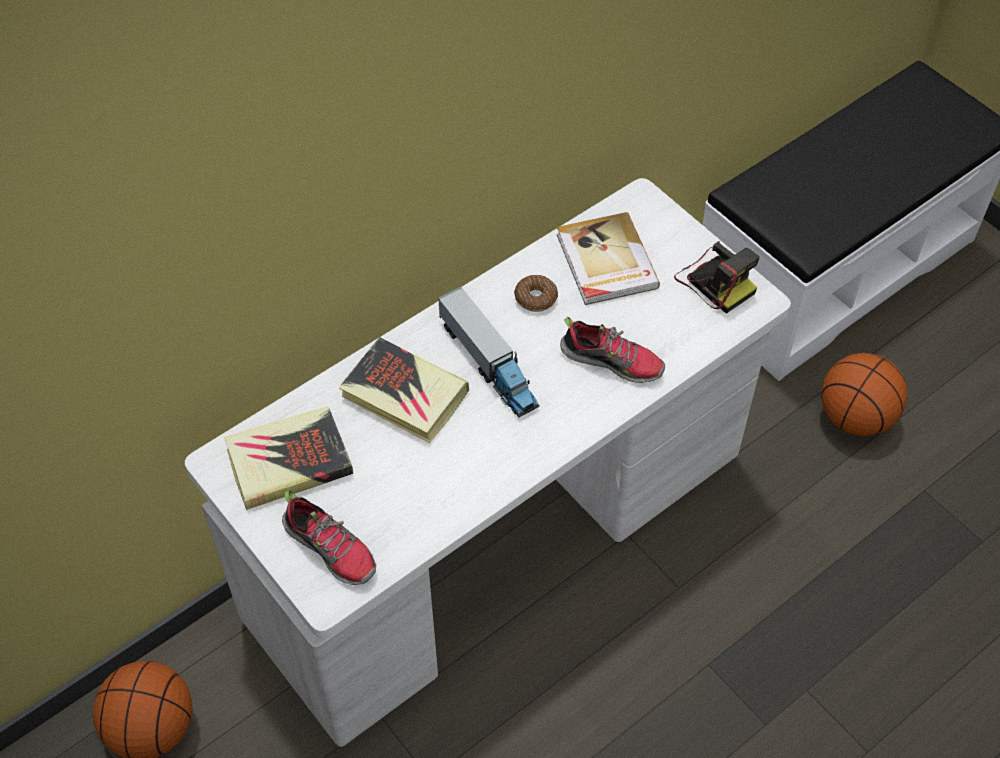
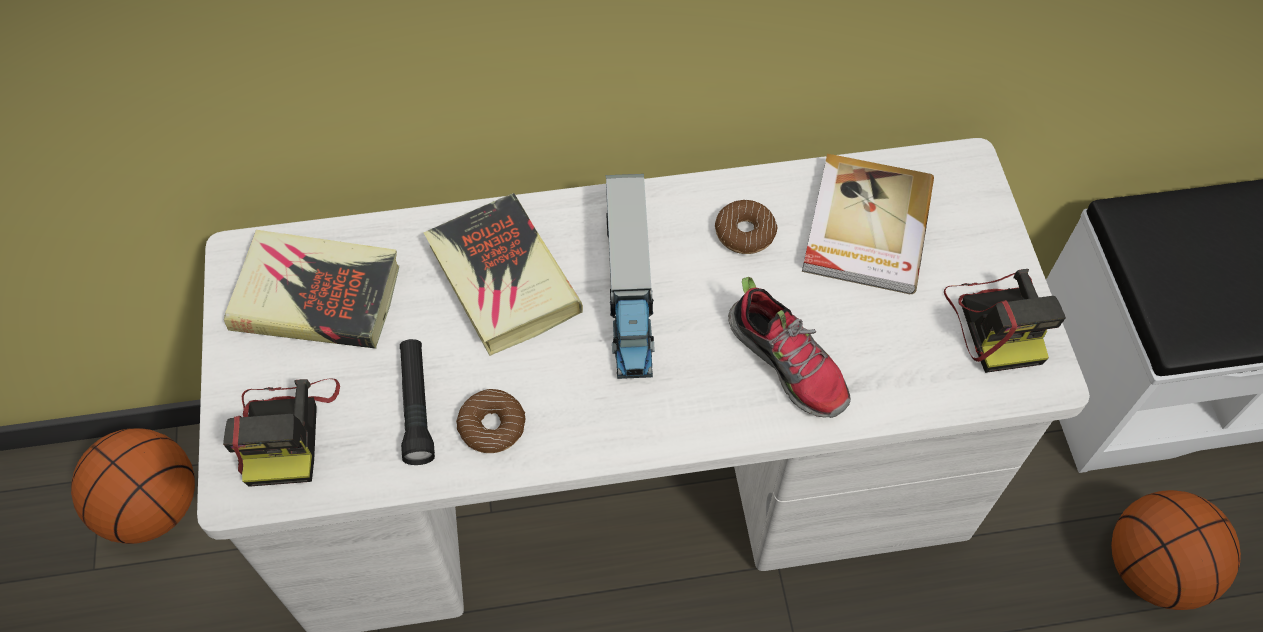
camera: 30 degrees right, 5 degrees up
(331, 548) = (286, 430): shoe -> camera
(405, 494) = (416, 407): none -> black flashlight
(460, 482) = (492, 426): none -> donut

